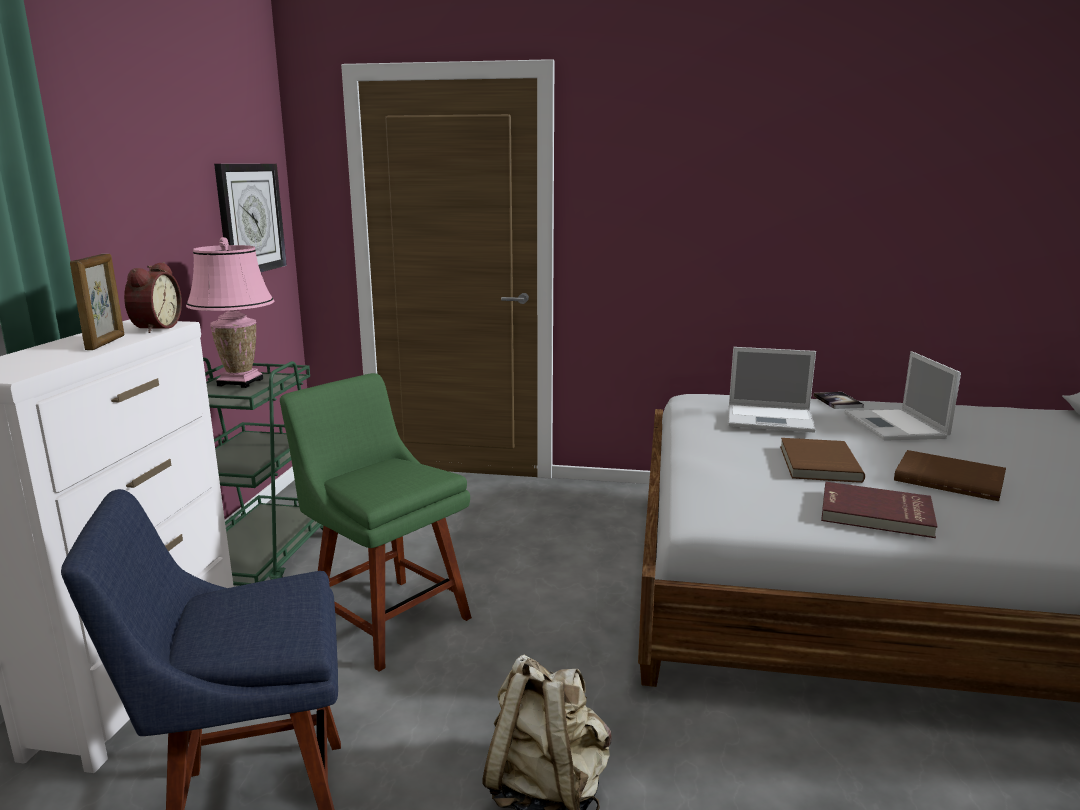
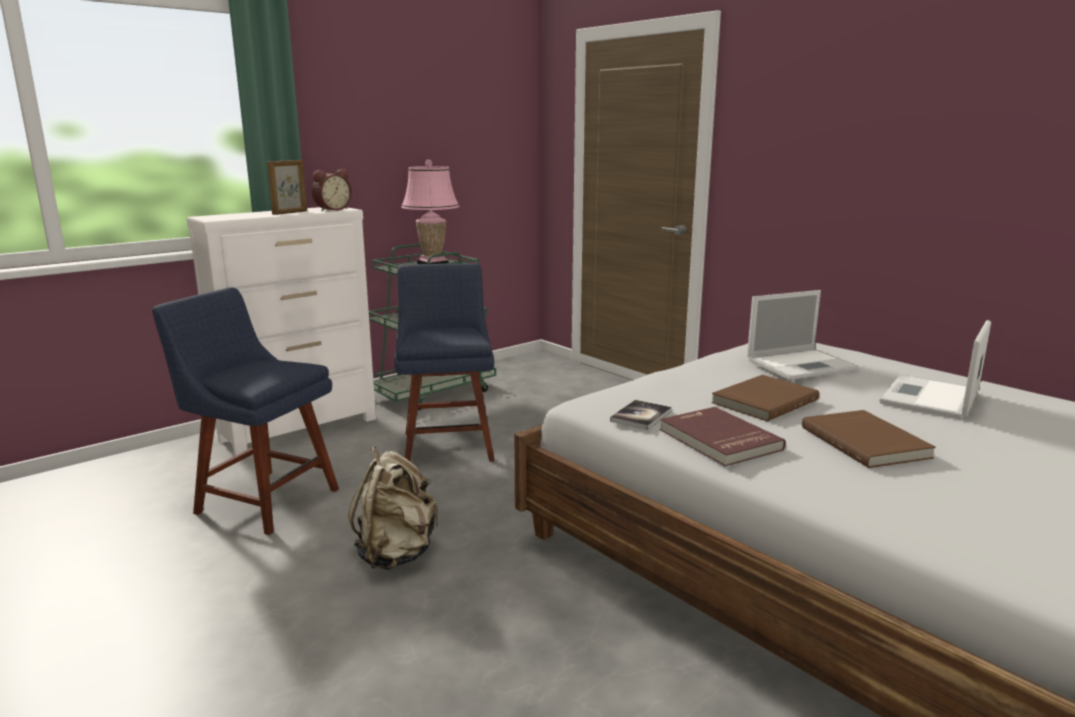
camera: 40 degrees right, 0 degrees up
(250, 218) = (490, 150): wall clock -> none
(386, 618) = (448, 444): green chair -> blue chair
(771, 419) = (802, 364): laptop -> laptop turned 75 degrees counterclockwise
(837, 401) = (923, 370): book -> book (641, 416)

